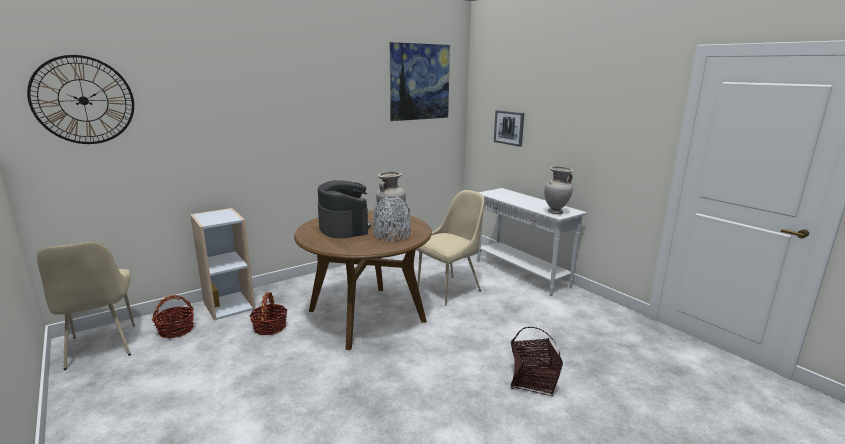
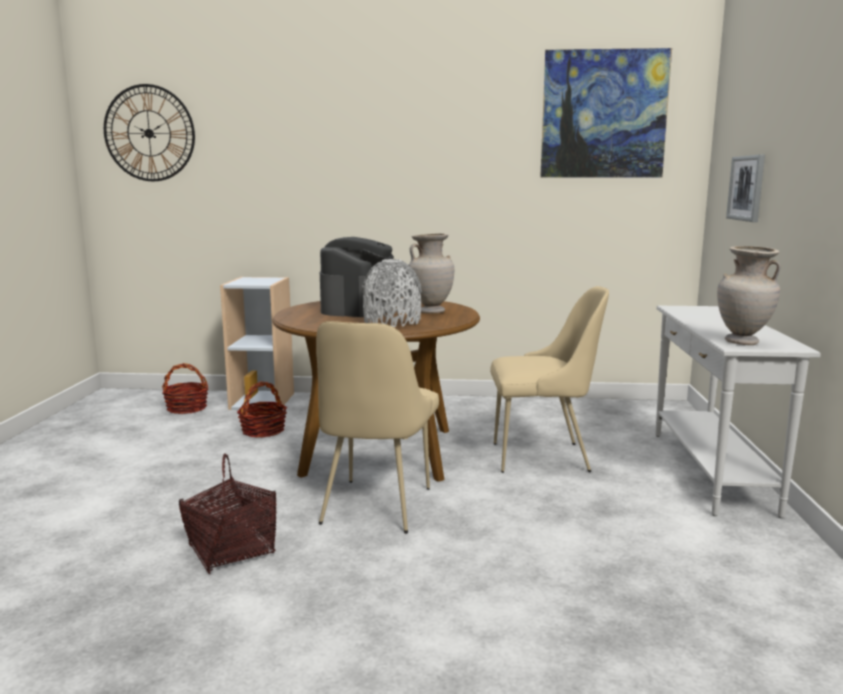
camera: 40 degrees right, 5 degrees down
(102, 346) = (119, 403): beige chair -> beige chair (377, 506)
(532, 380) = (467, 603): basket -> basket (231, 550)

